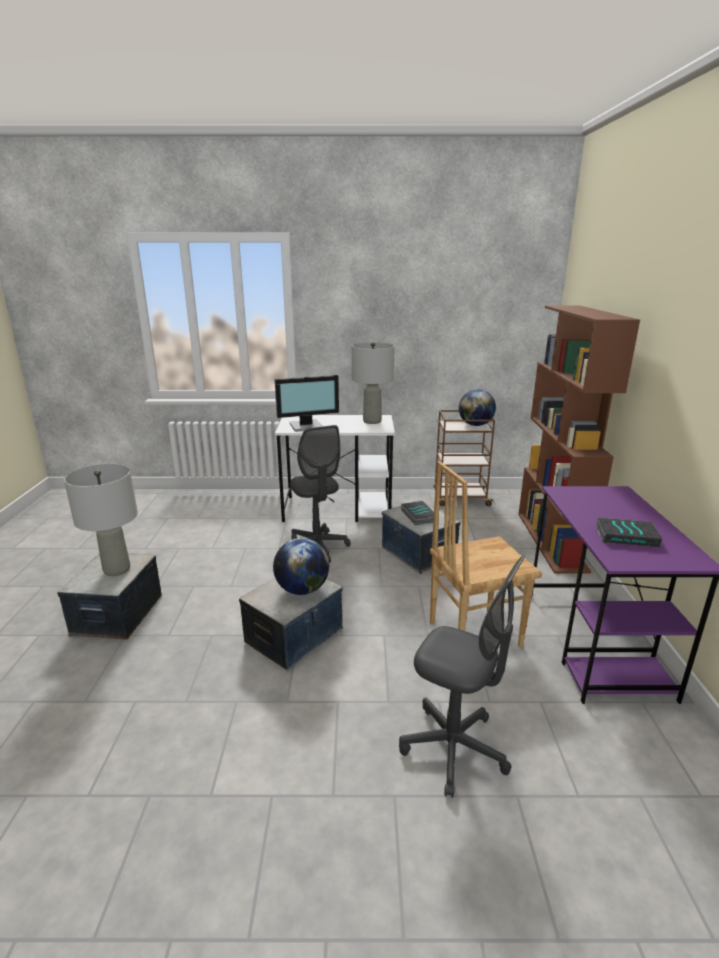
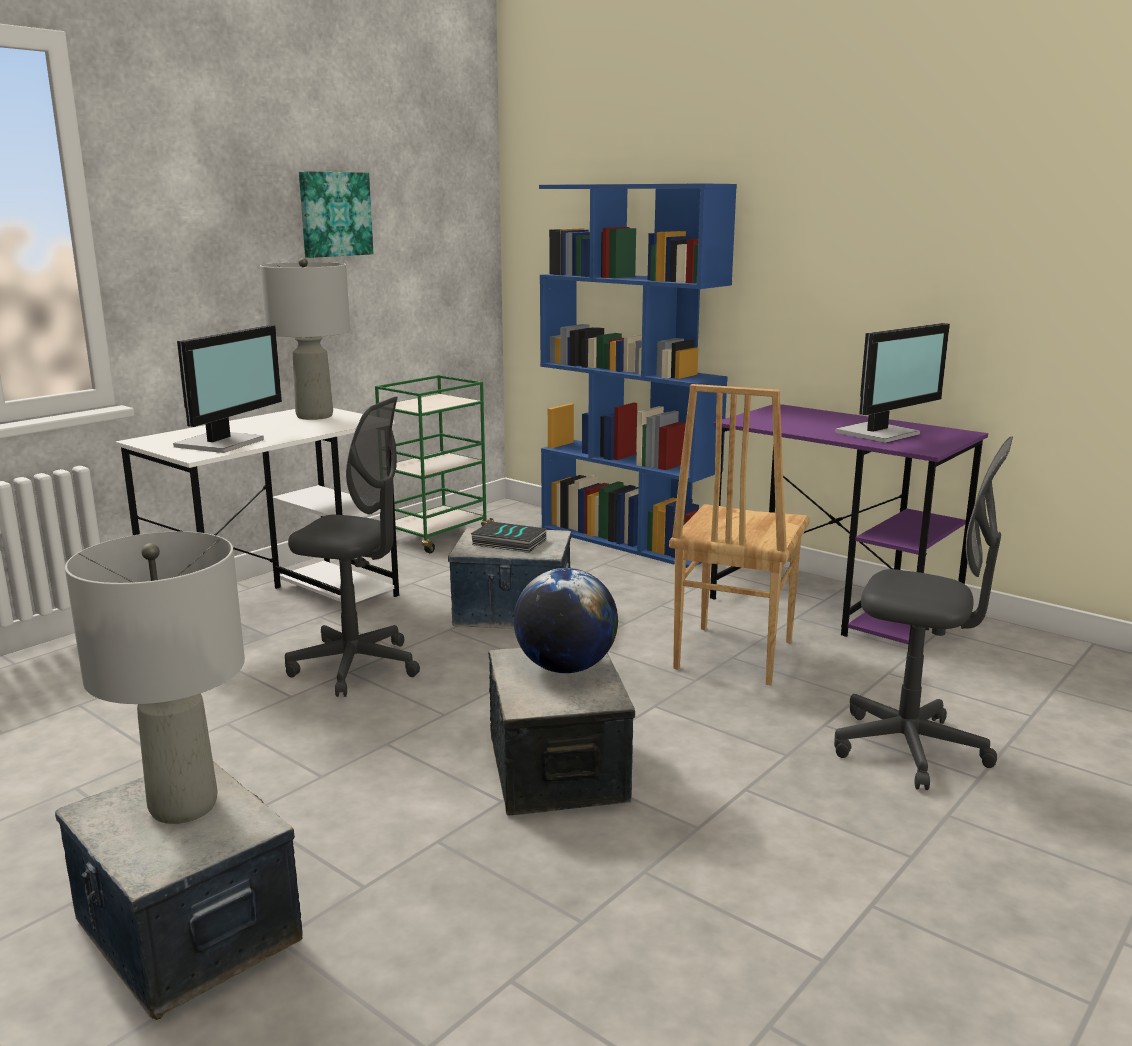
camera: 50 degrees left, 5 degrees down
(428, 316) = (334, 214): none -> picture
(454, 748) = (909, 749): grey office chair -> grey office chair turned 45 degrees clockwise
(460, 498) = (437, 537): brown cart -> green cart
(475, 425) = (443, 400): globe -> none
(552, 541) = (628, 541): brown bookcase -> blue bookcase
(627, 536) = (881, 434): book -> monitor

